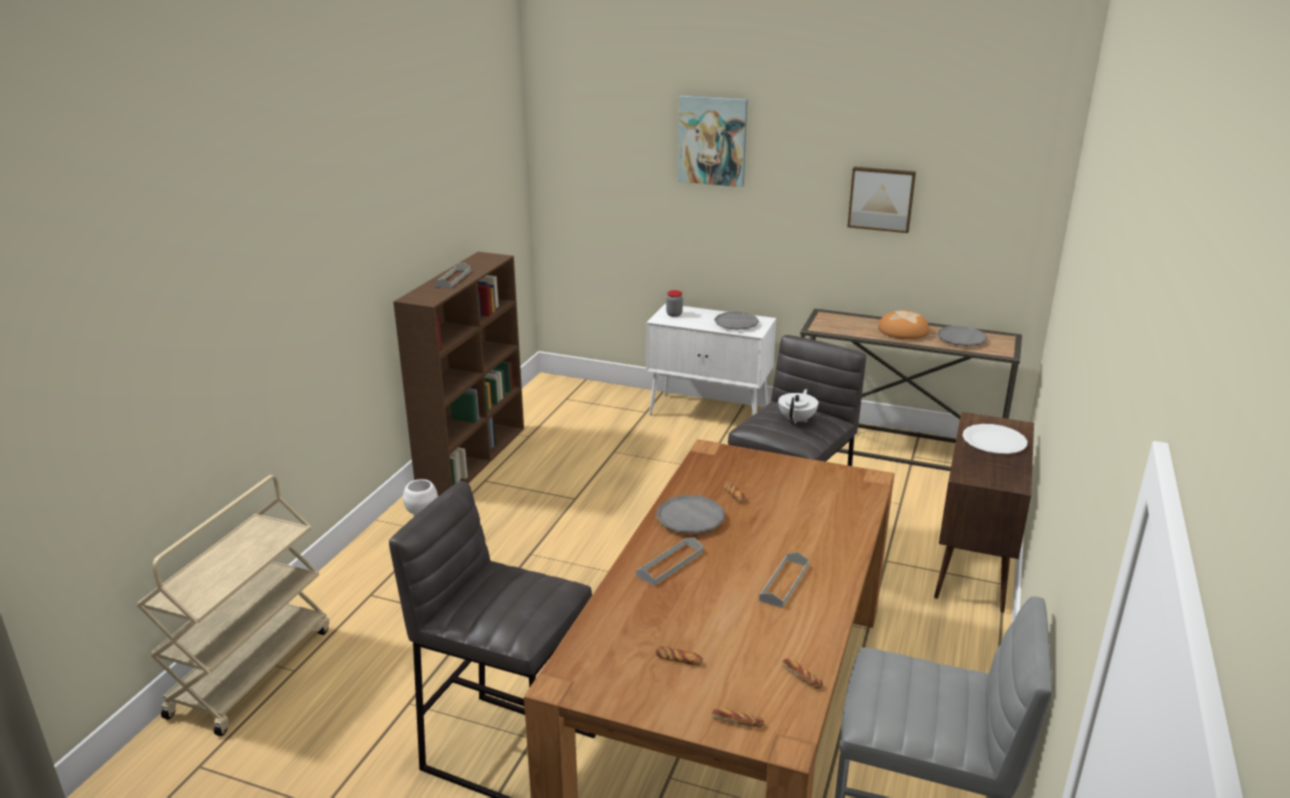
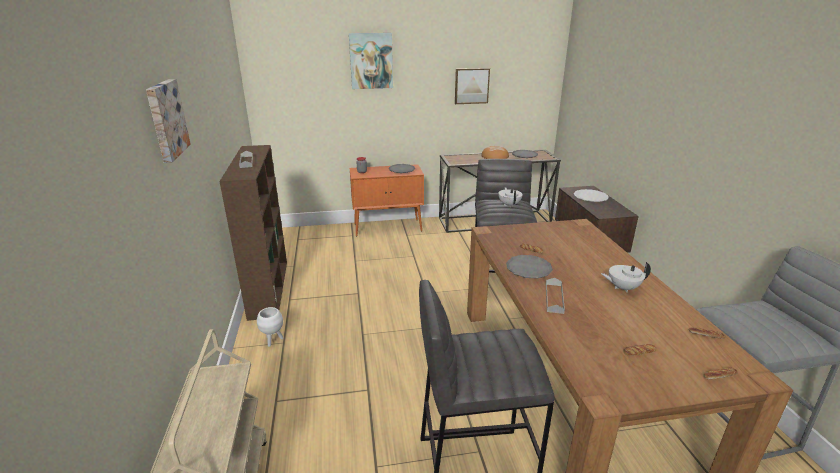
camera: 30 degrees left, 0 degrees up
(294, 230) = (165, 119): none -> picture
(710, 413) = (388, 227): white cabinet -> orange cabinet
(784, 583) = (622, 288): grey tray -> white teapot

